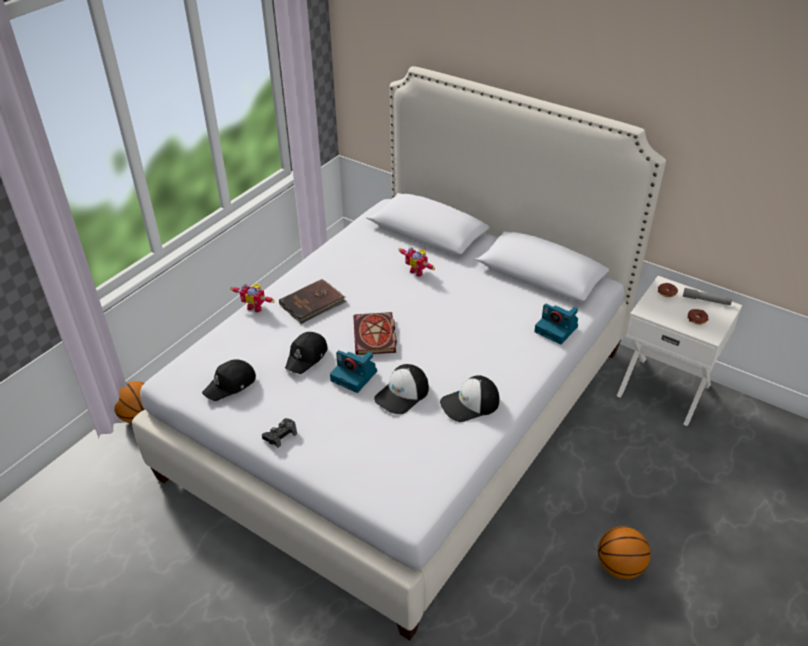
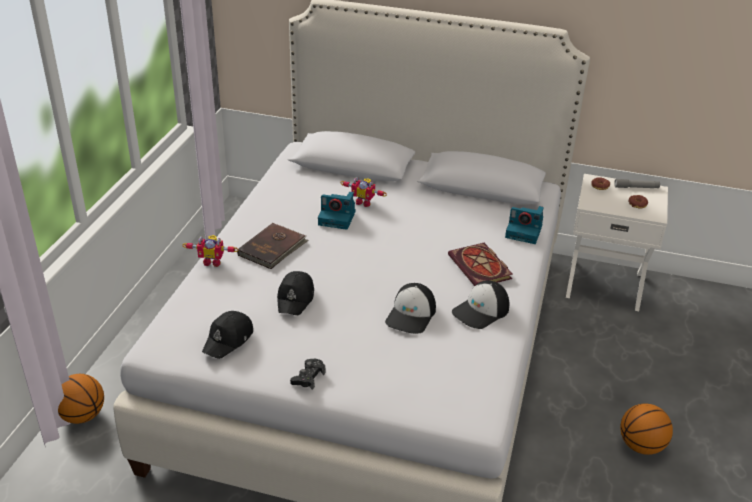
camera: 20 degrees left, 5 degrees down
(355, 376) = (355, 307): camera -> camera (338, 218)
(376, 336) = (356, 267): book -> book (481, 268)

